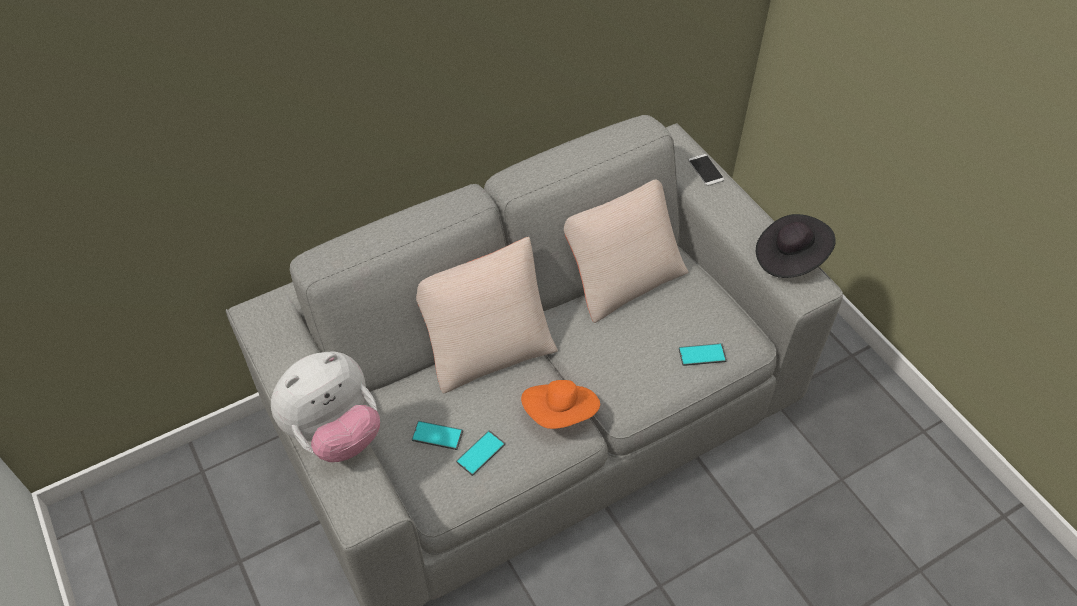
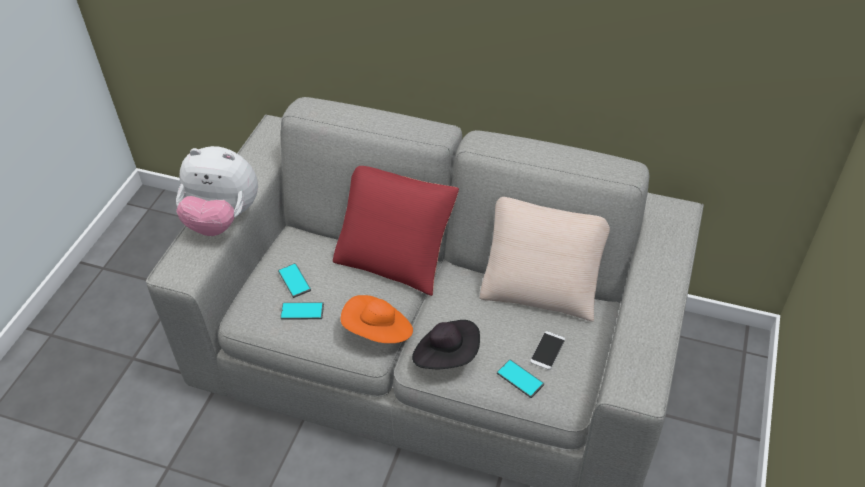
camera: 50 degrees right, 5 degrees down
(487, 345) = (395, 257): beige pillow -> red pillow
(705, 170) = (676, 250): phone -> phone (547, 350)
(790, 258) = (653, 357): black hat -> black hat (447, 356)

